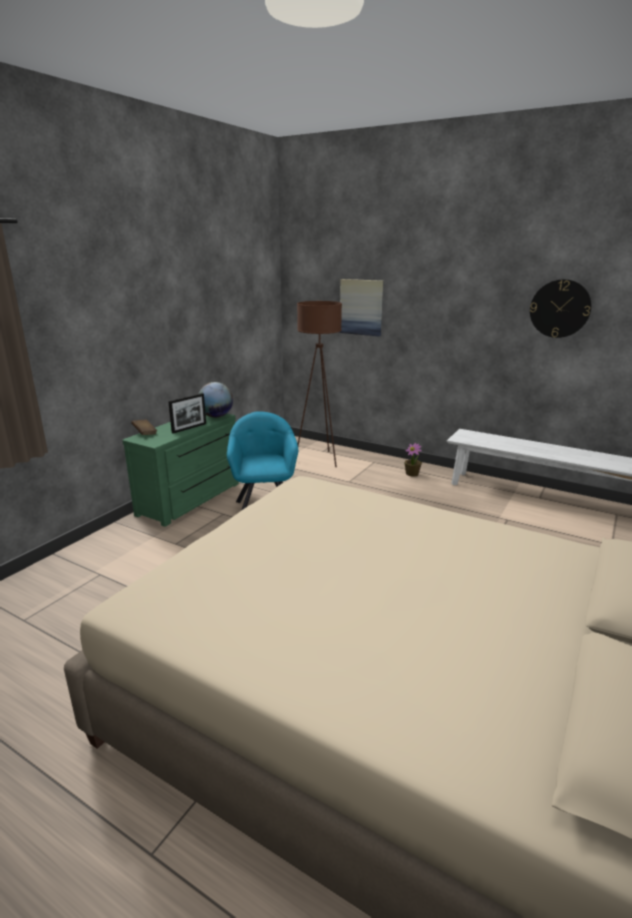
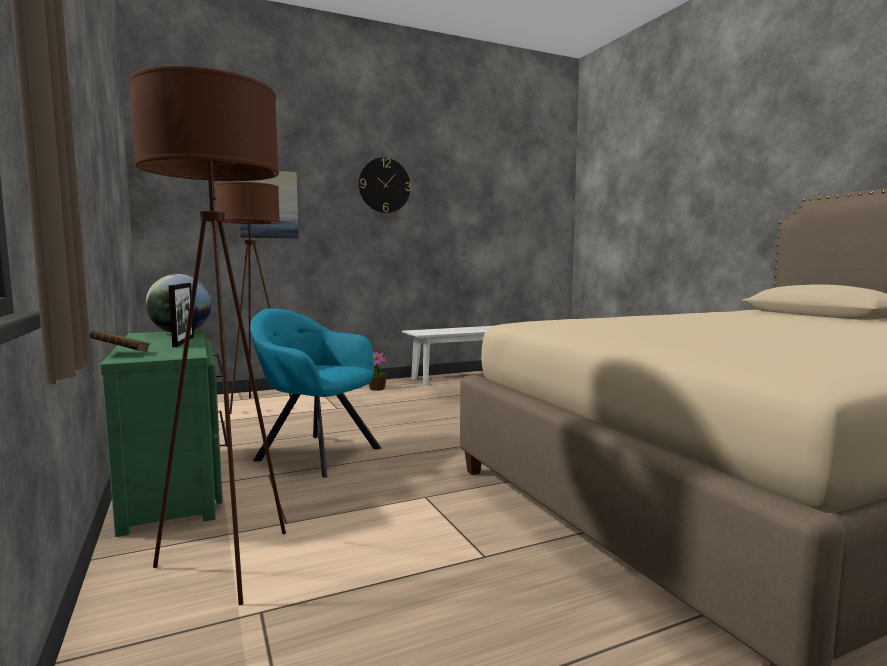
camera: 55 degrees left, 15 degrees down
(129, 550) = (230, 564): none -> brown floor lamp
(560, 308) = (471, 203): wall clock -> wall clock (384, 185)

